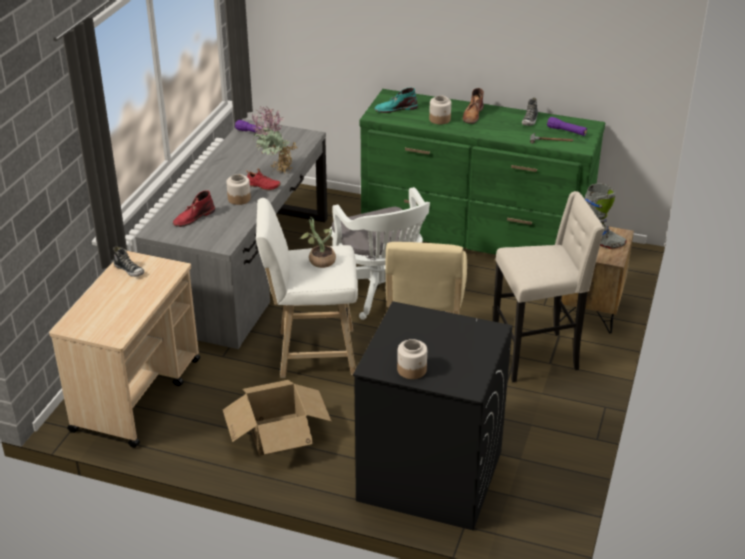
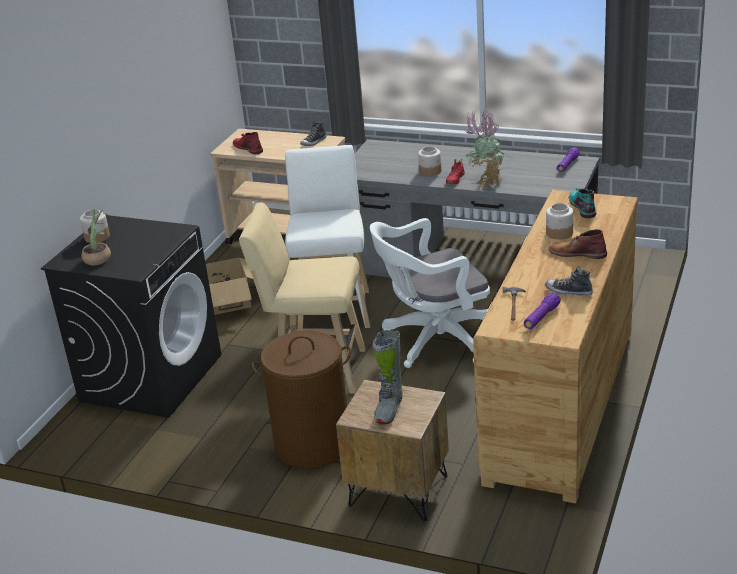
camera: 95 degrees right, 5 degrees down
(193, 217) = (397, 156): red boot -> red boot (248, 148)
(319, 260) = (328, 220): potted plant -> potted plant (99, 257)
(475, 235) = (560, 404): green dresser -> brown dresser
(537, 355) = (313, 445): beige stool -> brown laundry basket

